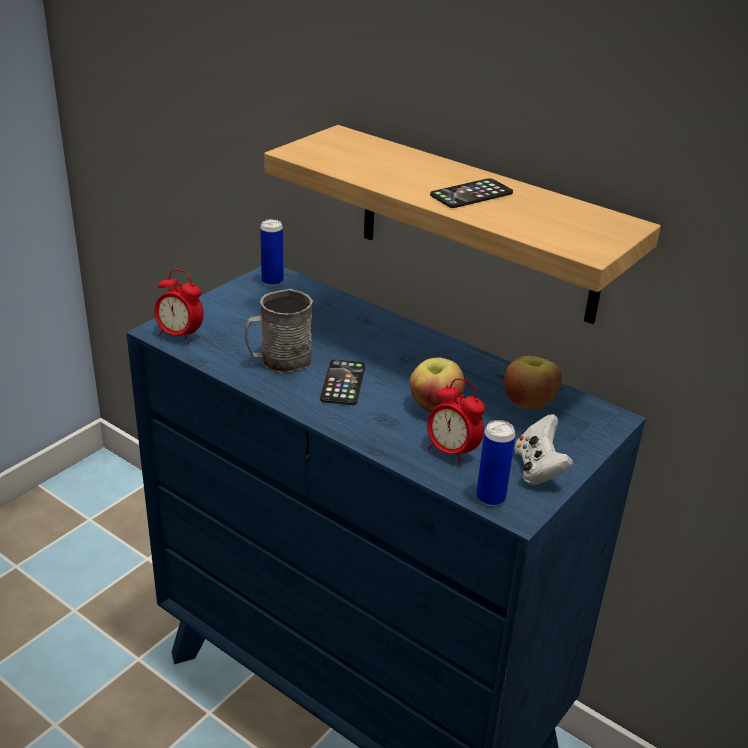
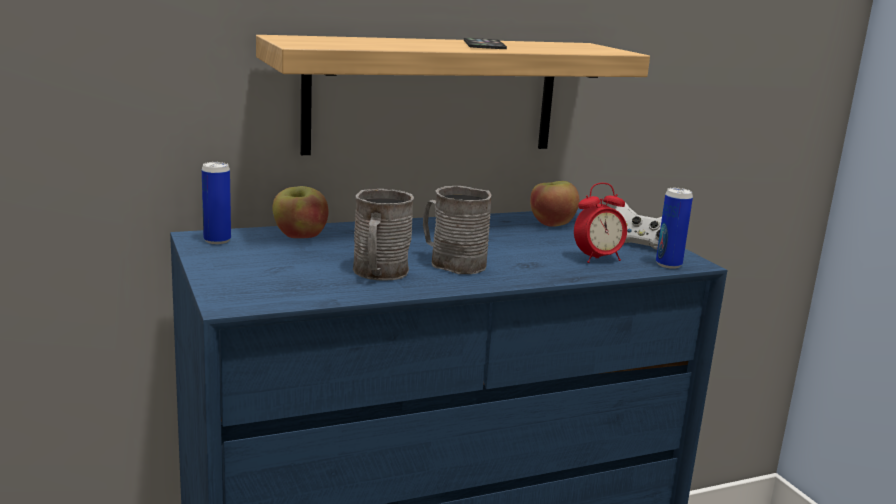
camera: 60 degrees left, 15 degrees down
(180, 335) = (260, 298): alarm clock -> none
(343, 383) = (451, 262): phone -> grey mug
(434, 407) = (527, 247): apple -> apple (300, 236)

